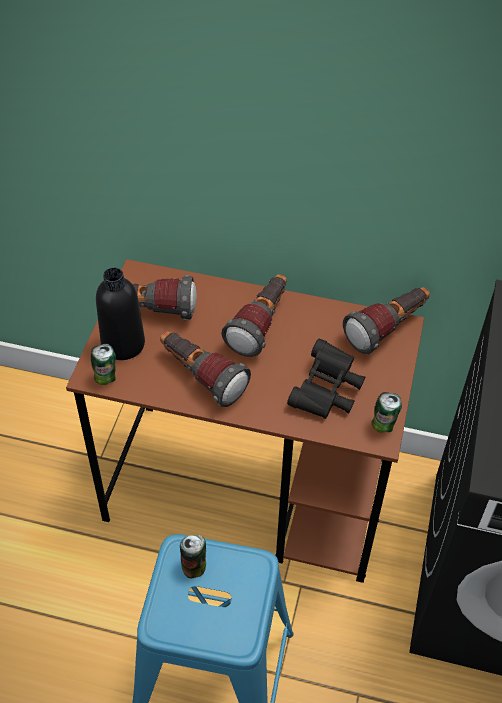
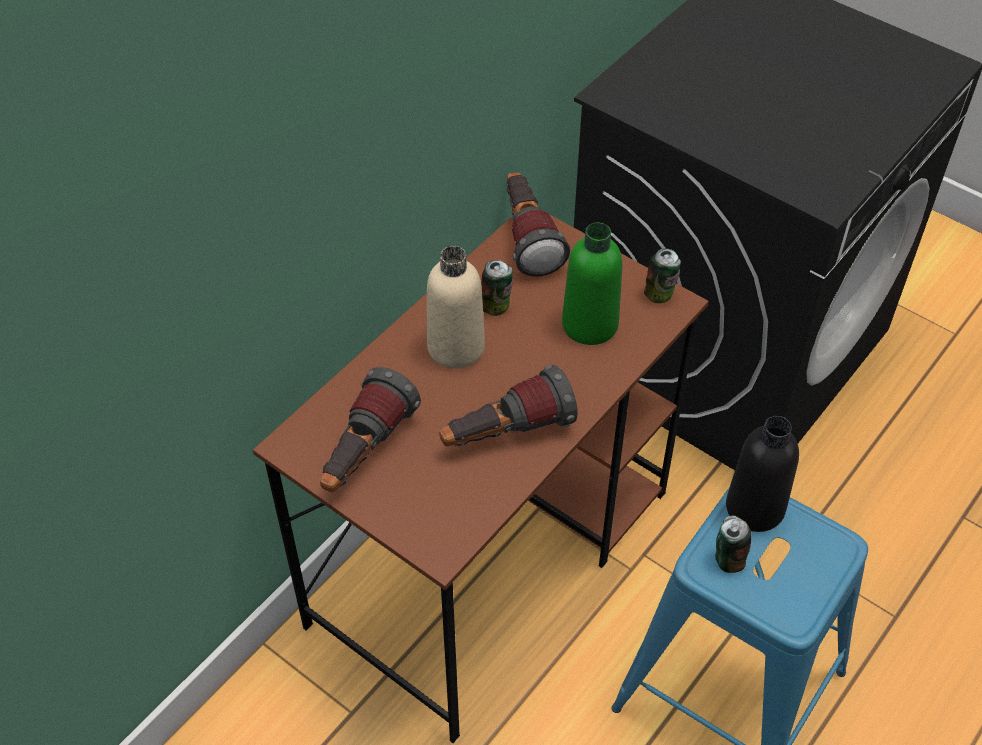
camera: 65 degrees left, 0 degrees up
(106, 378) = (454, 535): can -> can (496, 306)
(123, 344) = (406, 498): black bottle -> black bottle (755, 508)
(260, 325) = (456, 347): flashlight -> beige bottle
(326, 392) = (590, 324): black binoculars -> green bottle

